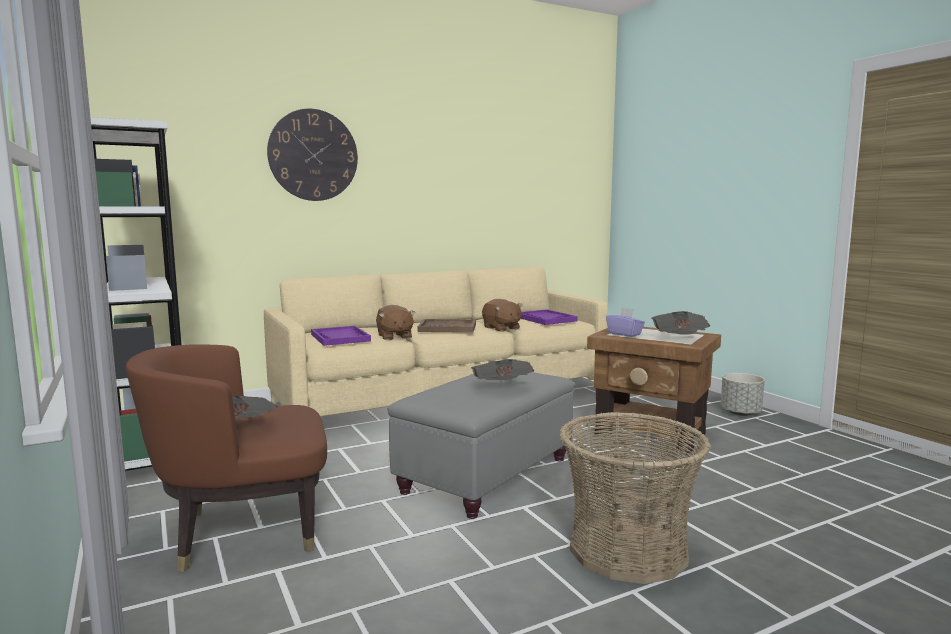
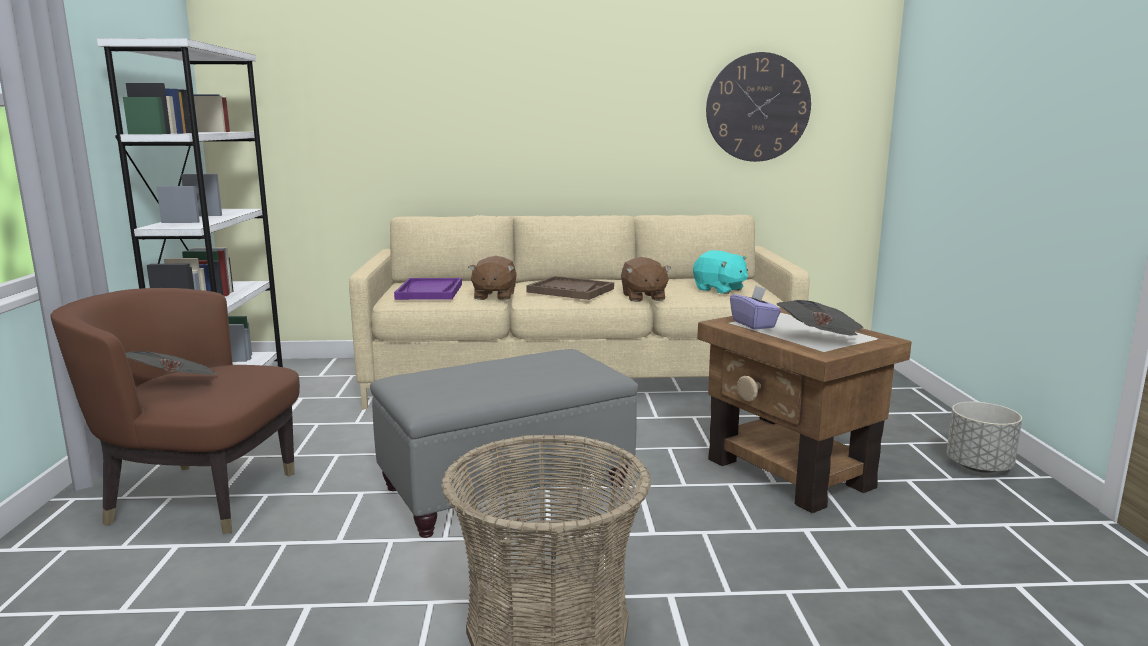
camera: 25 degrees right, 5 degrees up
(313, 155) = (442, 66): wall clock -> wall clock (758, 107)
(502, 388) = (520, 379): newspaper -> none
(545, 319) = (719, 289): purple tray -> turquoise plush toy

